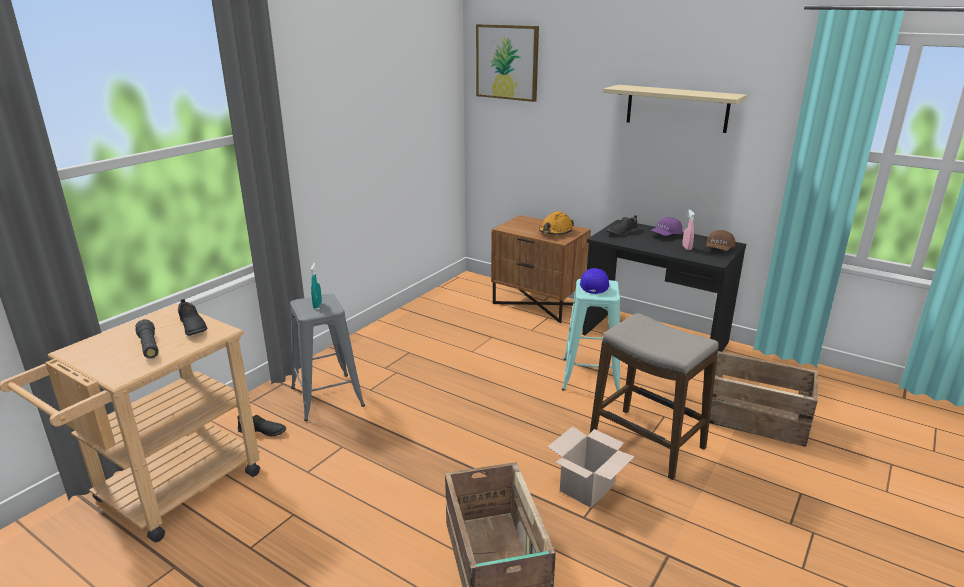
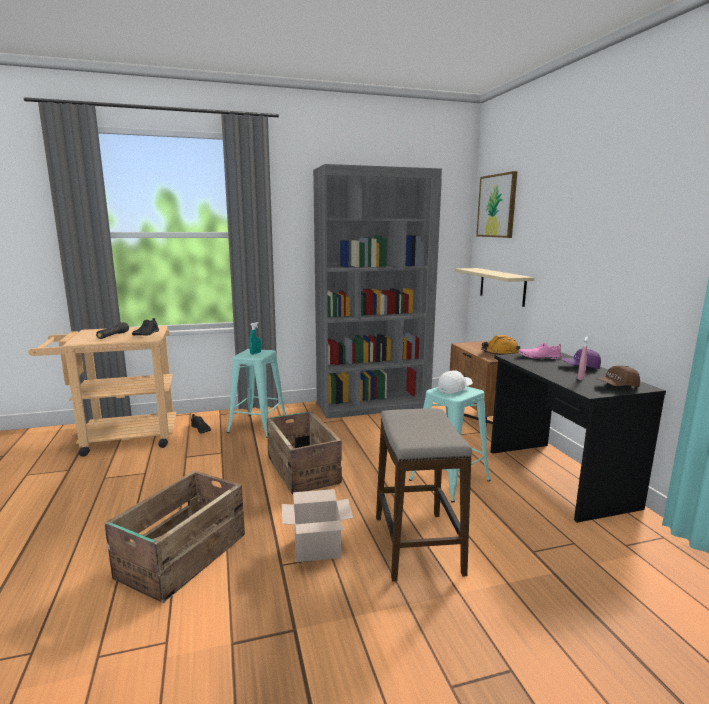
camera: 40 degrees right, 10 degrees down
(327, 396) = (258, 425): grey stool -> turquoise stool
(413, 322) = (373, 405): none -> grey bookcase
(594, 286) = (455, 388): blue cap -> white cap
(621, 232) = (539, 357): black shoe -> pink shoe
(676, 108) = (610, 235): beige shelf -> beige shelf (502, 286)
(752, 418) = (564, 579): crate -> crate (303, 469)

